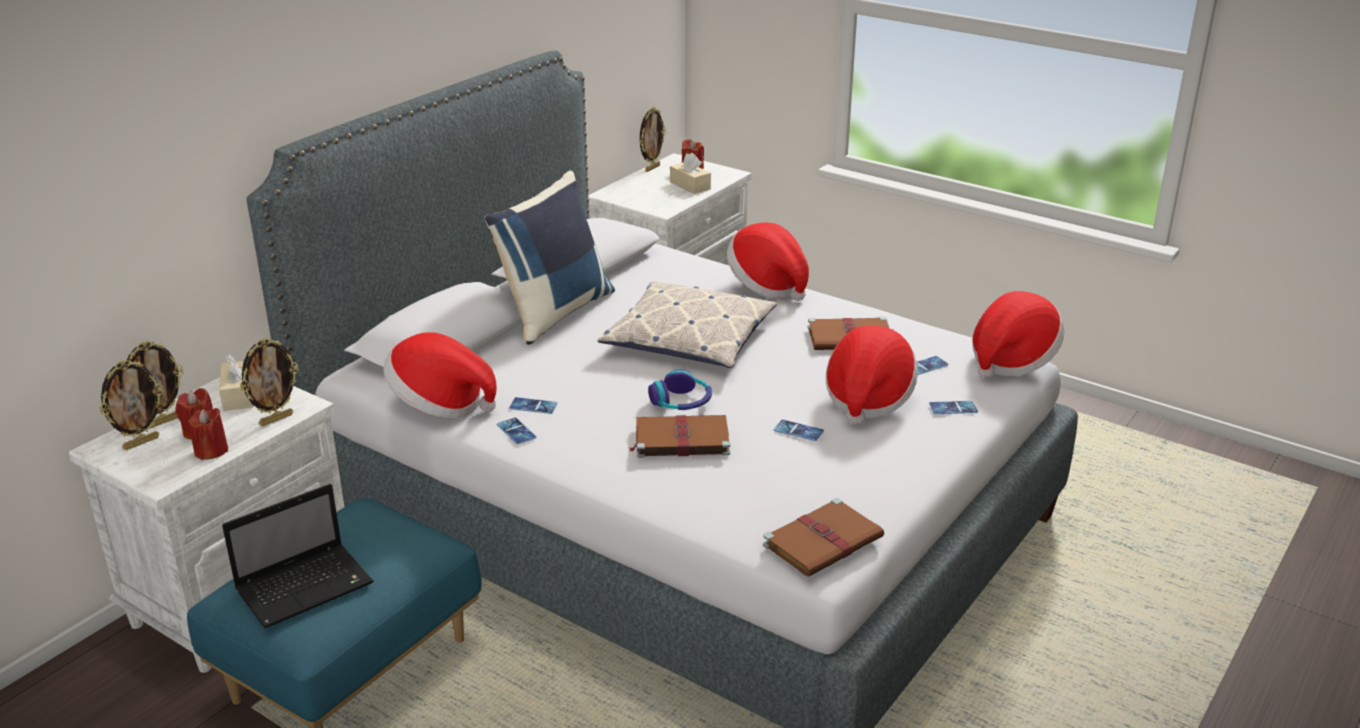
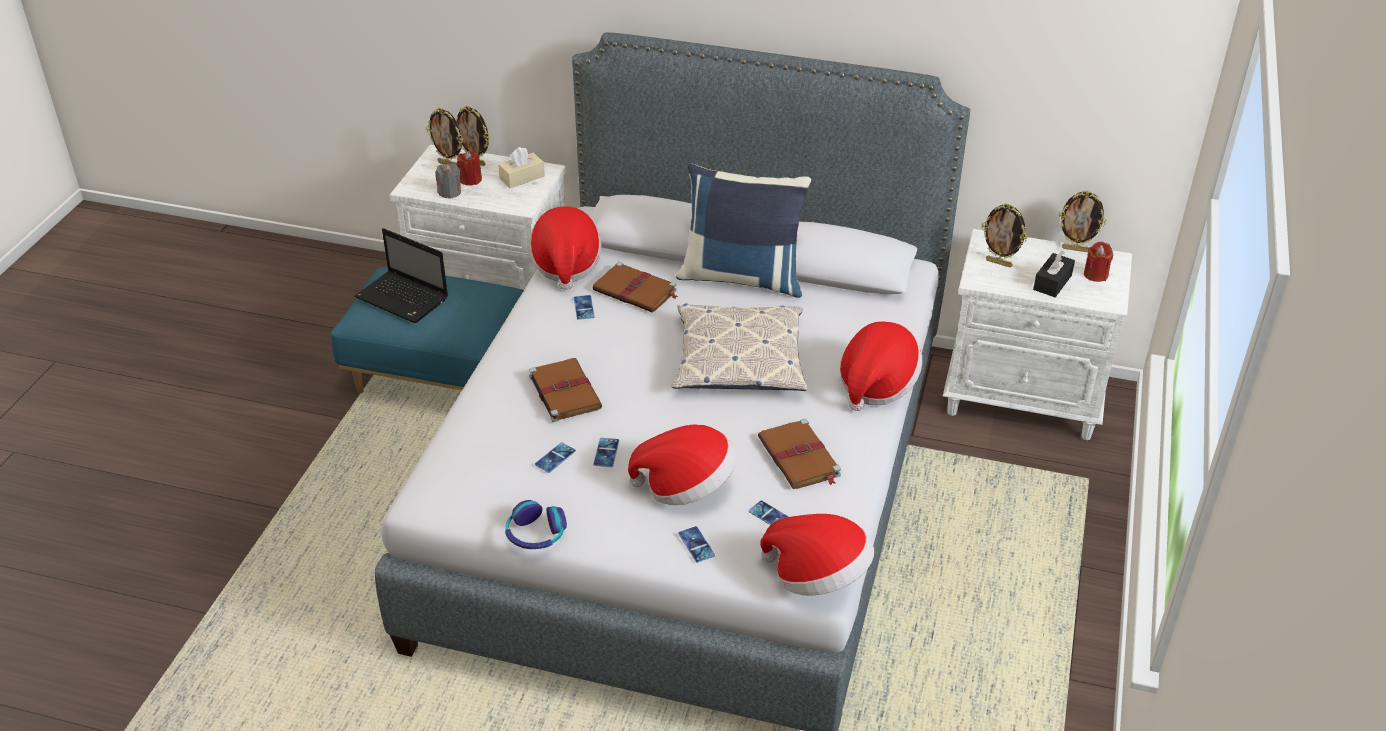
camera: 70 degrees right, 10 degrees up
(211, 451) = (450, 192): red candle -> grey candle
(276, 419) = (498, 202): picture frame -> picture frame (999, 263)
(516, 431) = (544, 310): phone -> phone (555, 458)
(681, 402) = (624, 379): headphones -> headphones (535, 534)
(690, 185) = (1052, 282): beige tissue box -> black tissue box
(824, 540) = (451, 496): brown book -> brown book (636, 291)

